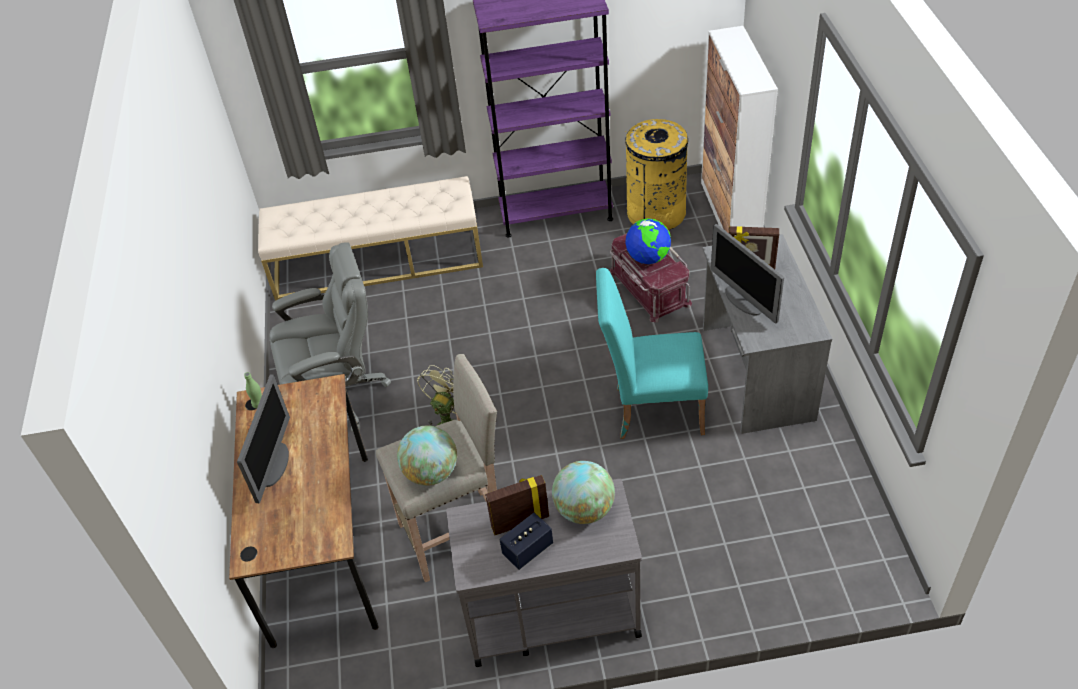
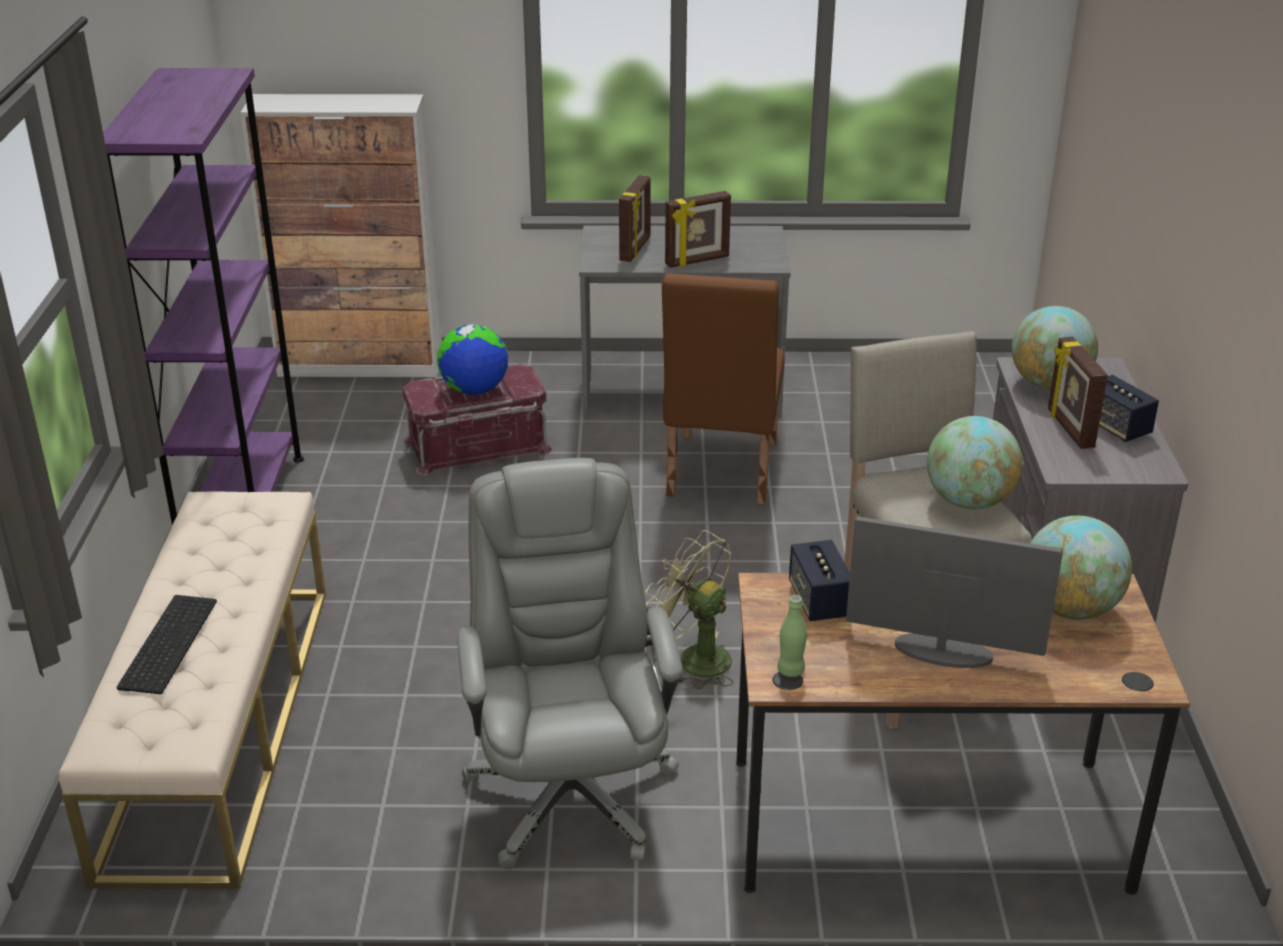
camera: 85 degrees left, 15 degrees down
(314, 523) = (1070, 609): none -> globe
(318, 409) = (819, 601): none -> speaker
(339, 208) = (166, 642): none -> keyboard
(651, 410) = (719, 475): turquoise chair -> brown chair
(656, 213) = (316, 420): yellow trash can -> none
(743, 301) = (697, 261): monitor -> picture frame

